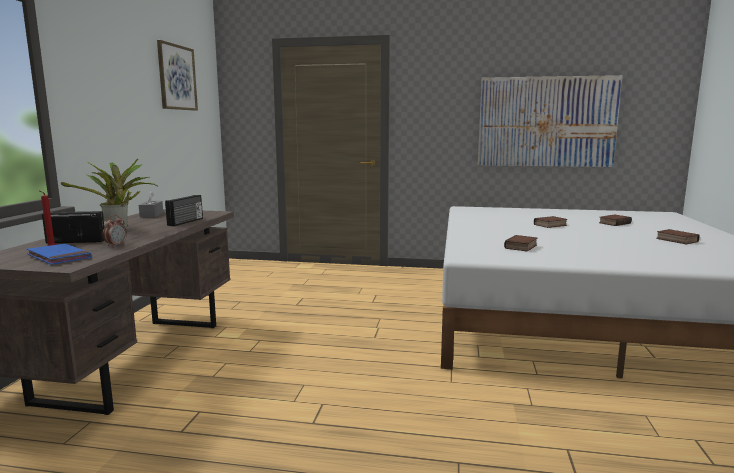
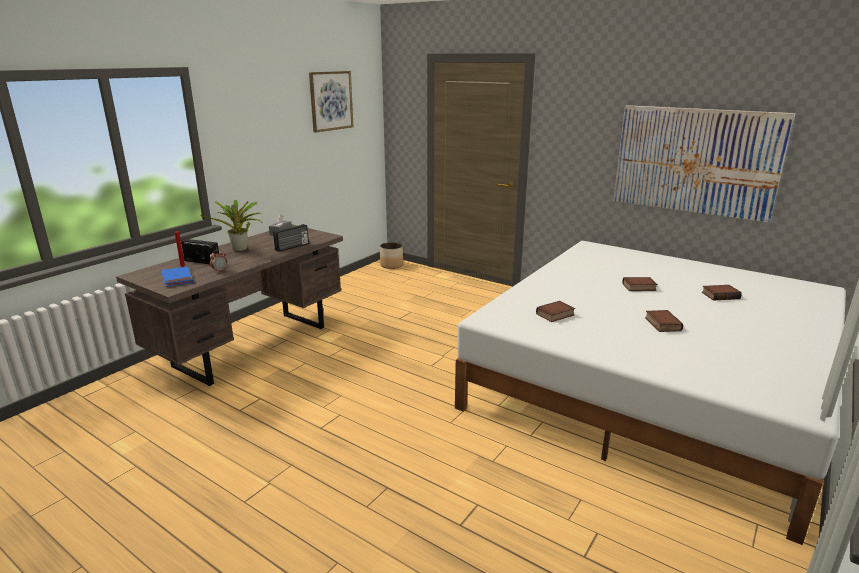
camera: 25 degrees right, 10 degrees up
(241, 264) = (391, 265): none -> planter
(675, 240) = (742, 335): book -> book (661, 324)

